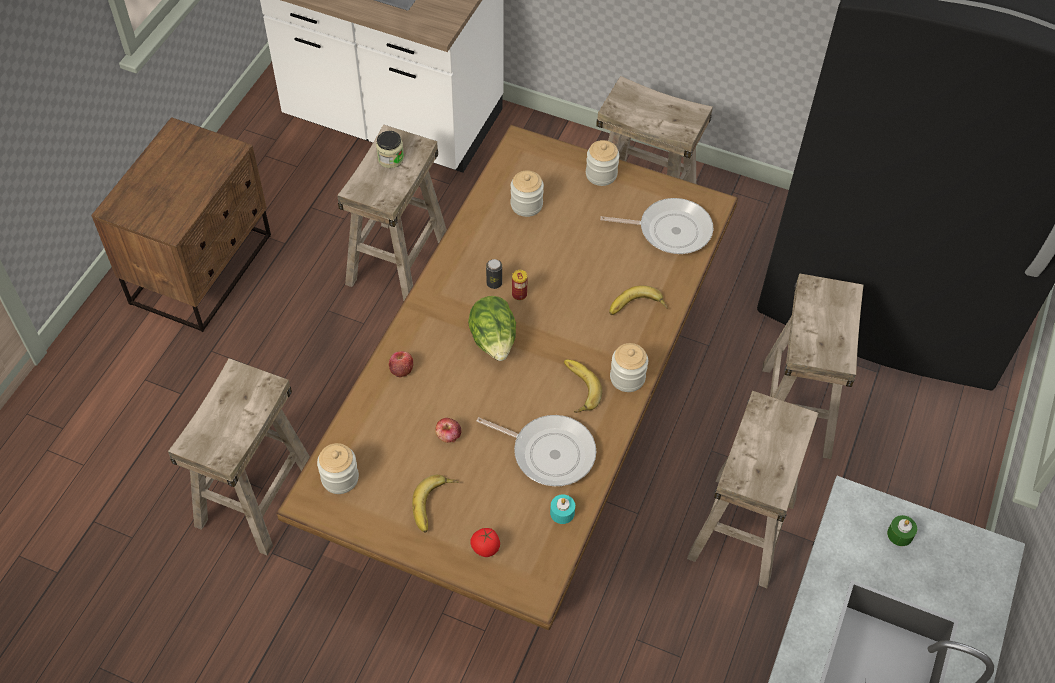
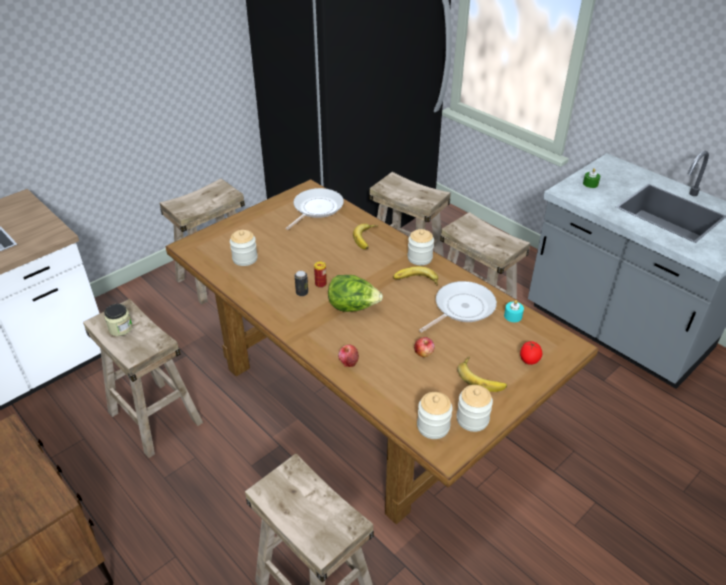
camera: 65 degrees left, 15 degrees down
(601, 174) = (247, 221): jar -> jar (472, 419)

